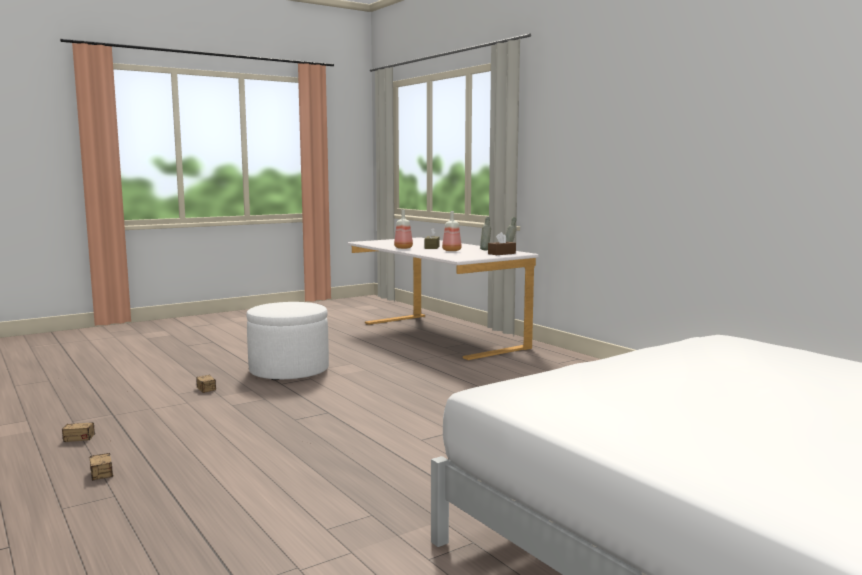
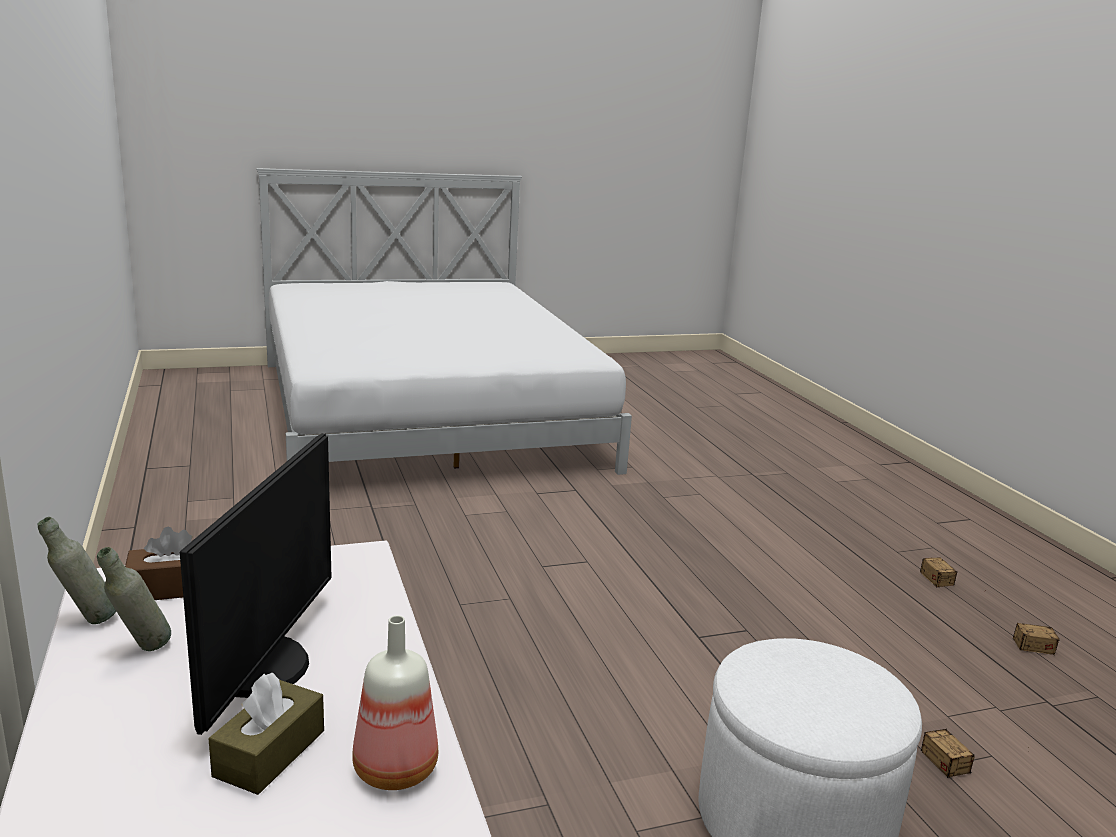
camera: 165 degrees left, 10 degrees up
(452, 250) = (262, 667): bottle -> monitor

